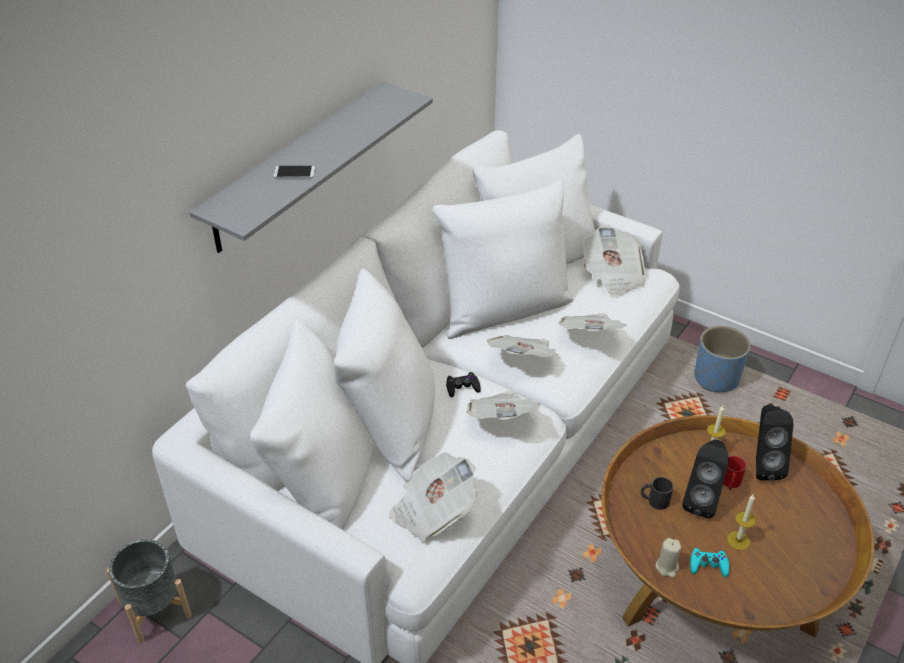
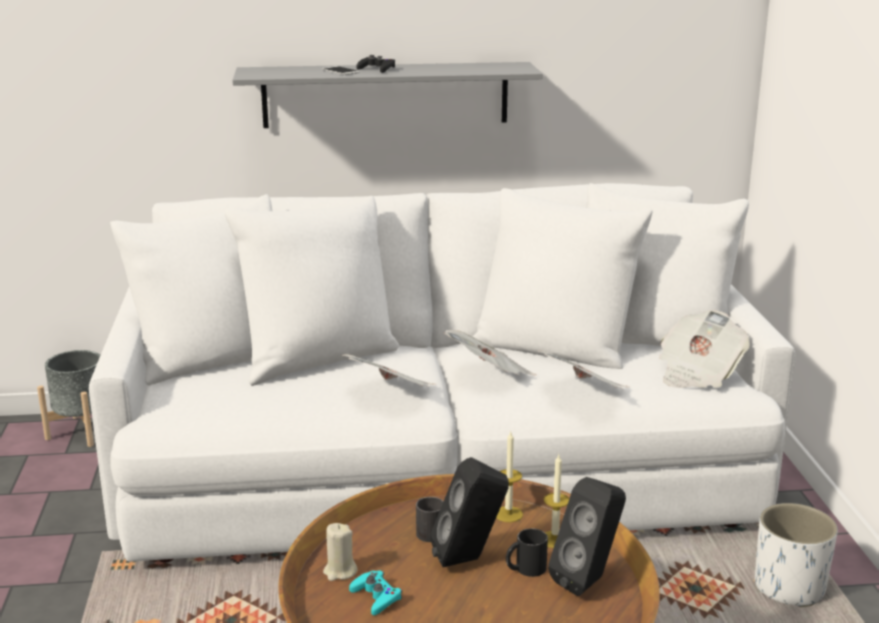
camera: 50 degrees right, 20 degrees down
(432, 510) = (230, 406): newspaper -> none
(462, 387) = (405, 364): black game controller -> black game controller (377, 69)
(716, 378) = (788, 588): blue planter -> white planter
(730, 483) = (525, 569): red mug -> black mug
(738, 540) = (441, 605): candle -> candle (508, 514)

